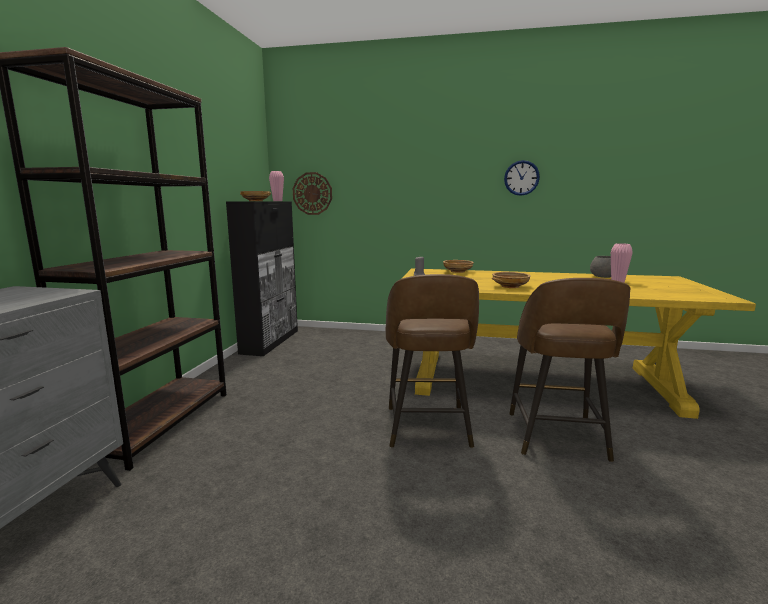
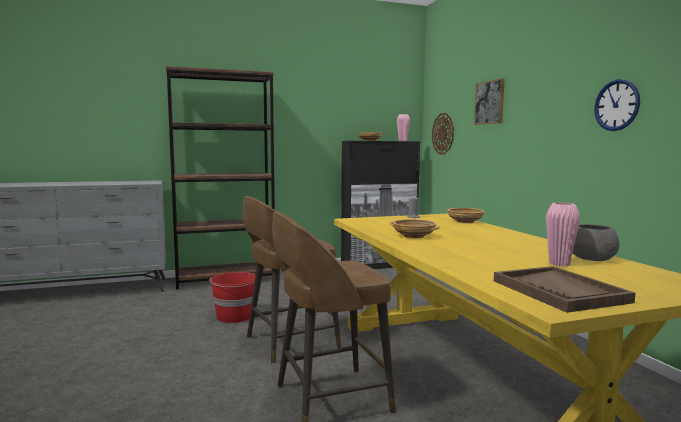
camera: 60 degrees right, 5 degrees down
(318, 443) = (235, 316): none -> red bucket
(385, 166) = (489, 102): none -> picture
(688, 292) = (559, 291): none -> brown tray

